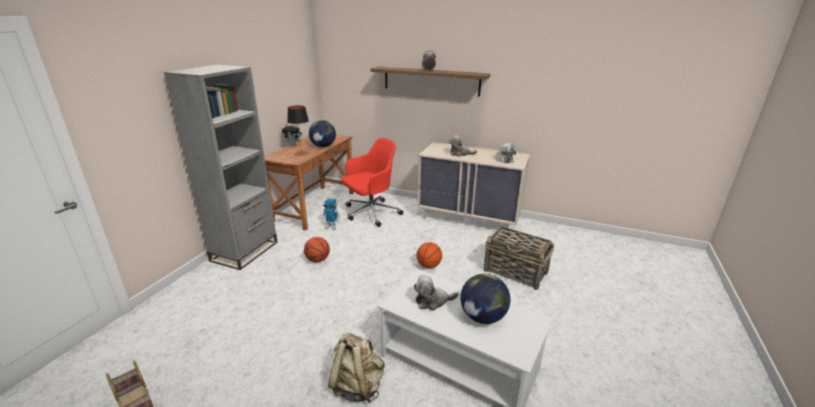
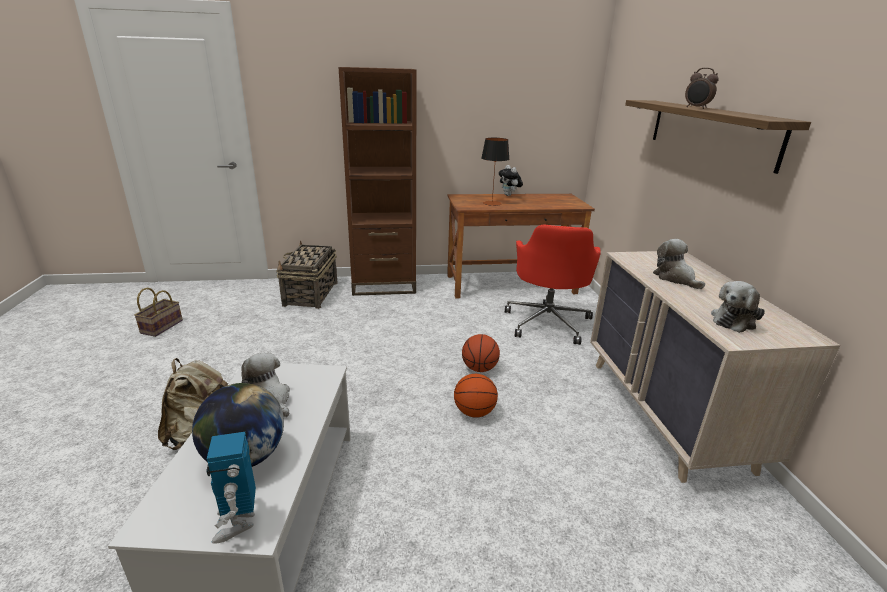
camera: 60 degrees right, 0 degrees up
(245, 251) = (384, 285): grey bookcase -> brown bookcase
(318, 260) = (406, 326): basketball -> basketball (479, 368)
(323, 146) = (531, 205): globe -> none
(331, 227) = (481, 309): toy robot -> toy robot (237, 522)
(370, 213) = (547, 322): red office chair -> red office chair turned 75 degrees clockwise
(516, 272) = (558, 527): basket -> basket (310, 294)

